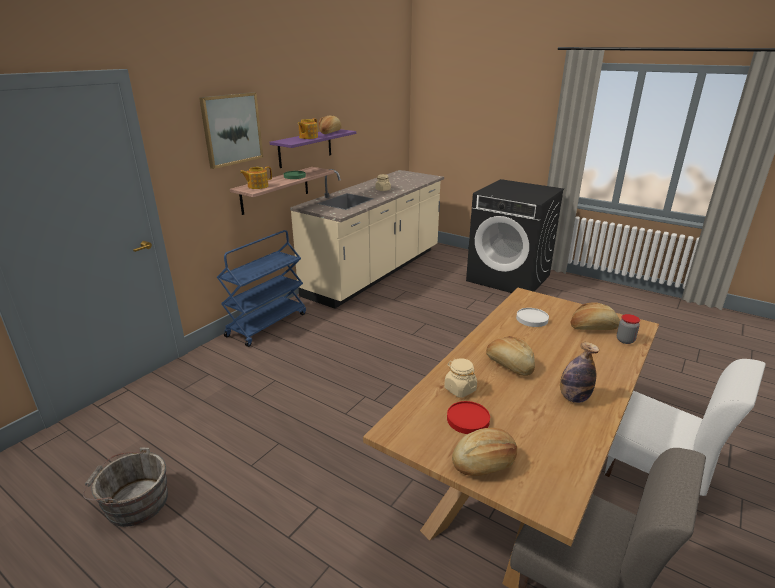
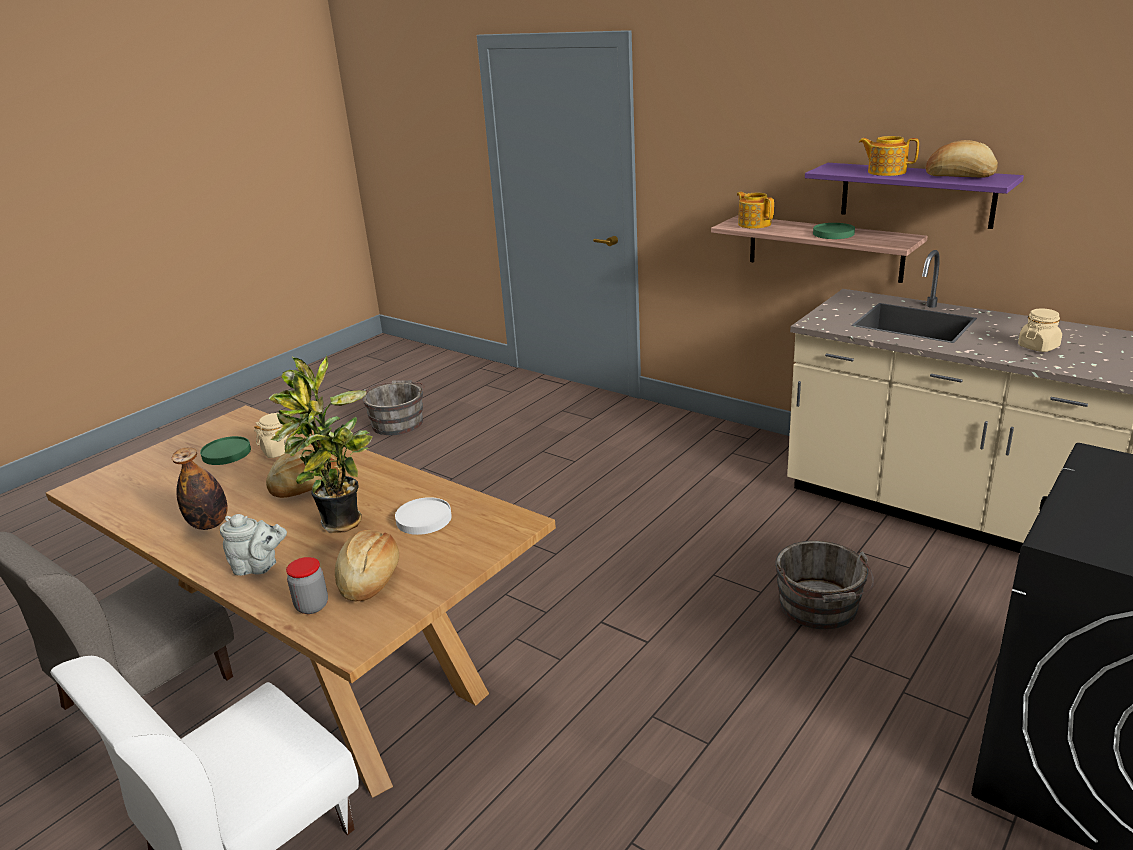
camera: 95 degrees right, 0 degrees up
(231, 129) = (757, 127): picture -> none
(267, 324) = (723, 436): blue cart -> none
(436, 311) = (820, 608): none -> grey bucket
(467, 419) = (227, 453): red plate -> green plate
(485, 463) = (161, 459): bread -> none
(549, 343) = (342, 525): none -> potted plant
(606, 364) = (258, 567): none -> grey teapot

